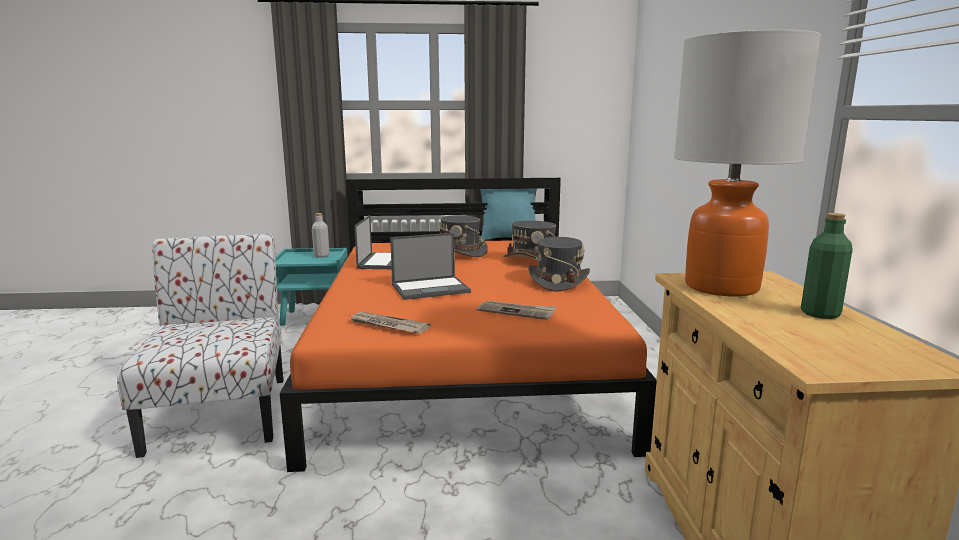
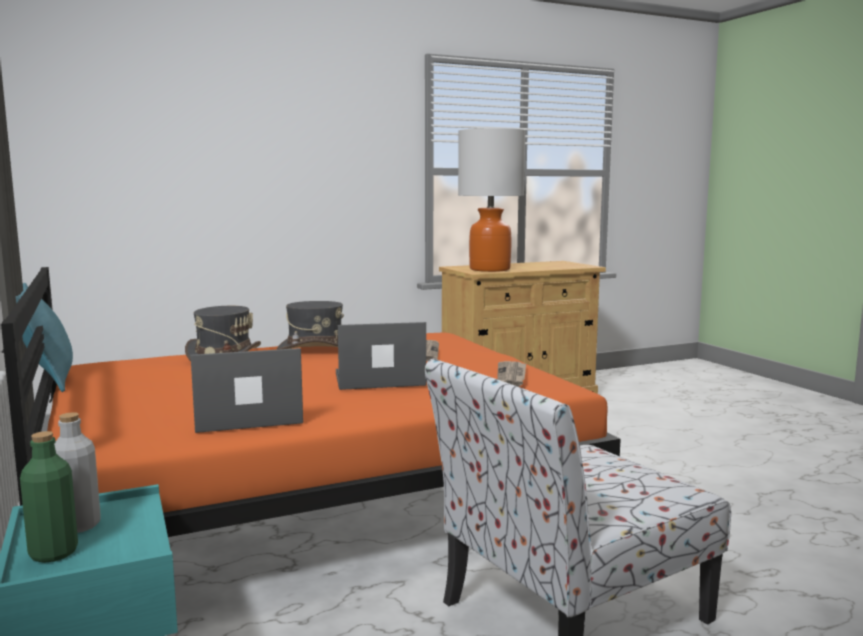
camera: 110 degrees left, 5 degrees down
(431, 288) = (378, 379): laptop -> laptop turned 60 degrees counterclockwise
(460, 252) = (176, 387): grey hat -> none
(820, 313) = (517, 265): green bottle -> green bottle (53, 553)

